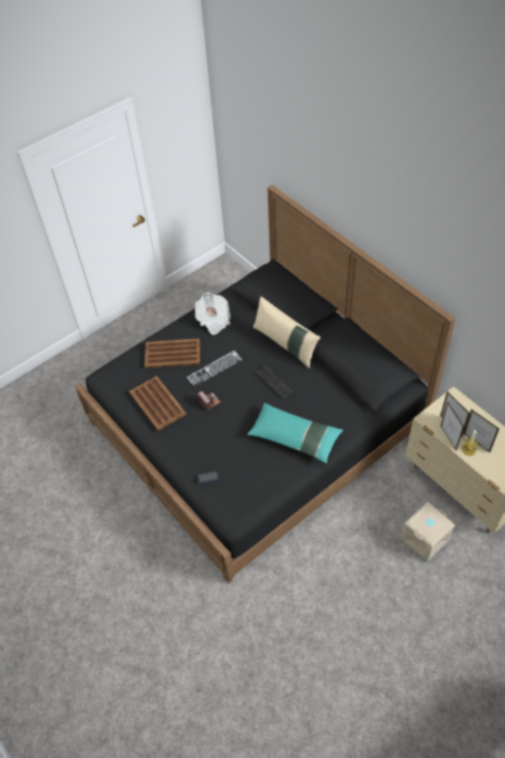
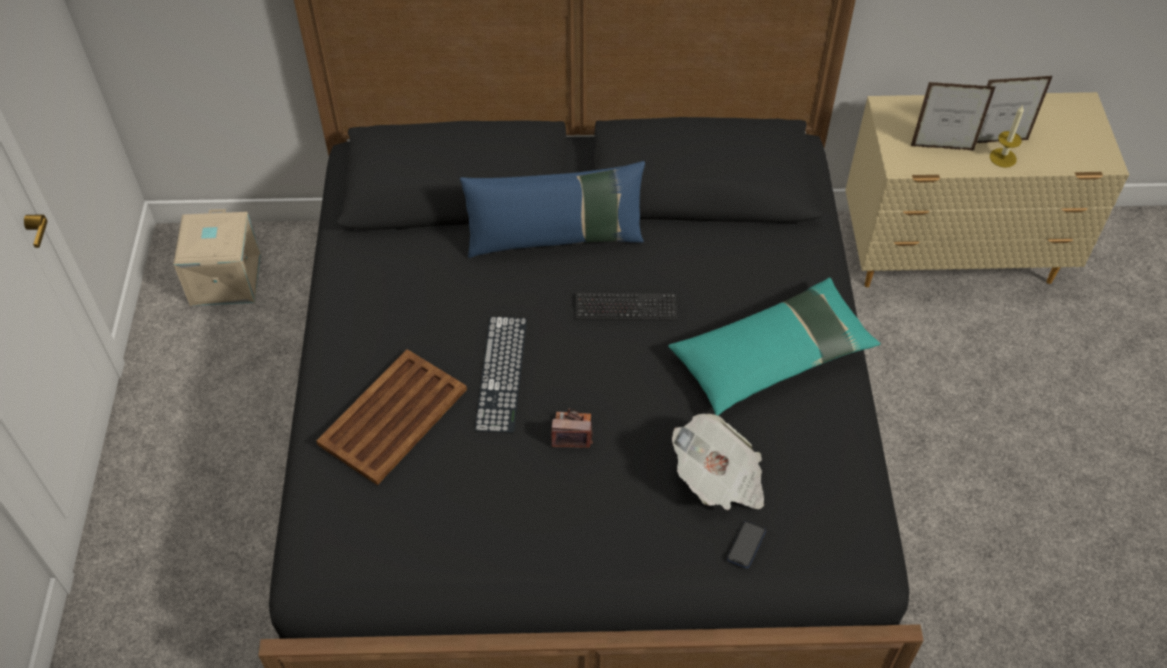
camera: 55 degrees left, 0 degrees up
(157, 403) = (488, 518): brown tray -> none
(213, 320) = (384, 302): newspaper -> newspaper (719, 479)
(285, 344) = (556, 238): beige pillow -> blue pillow
(424, 538) = (1004, 363): beige storage box -> beige storage box (224, 279)
(448, 438) = (961, 165): picture frame -> none

